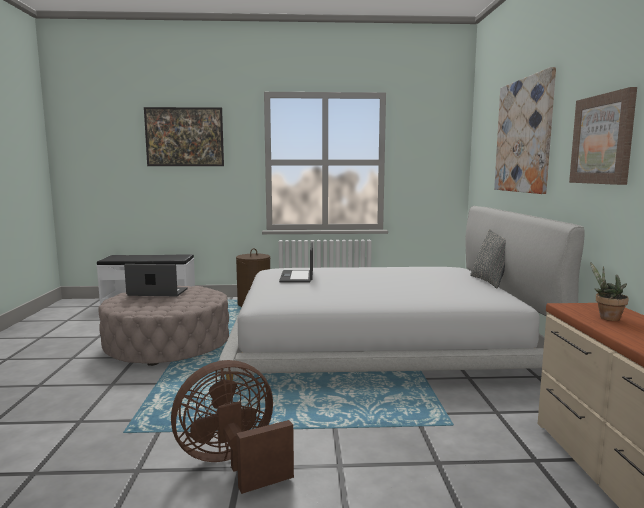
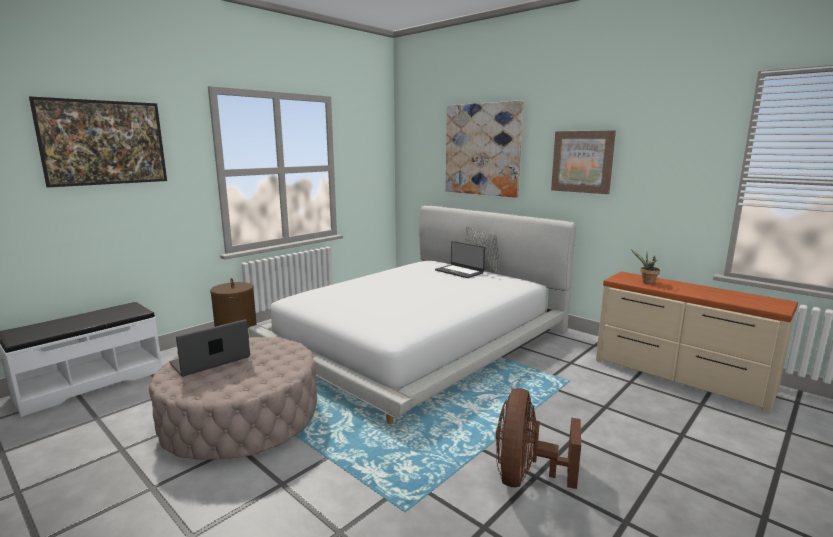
camera: 45 degrees left, 5 degrees up
(297, 277) = (349, 300): laptop -> laptop (459, 271)

